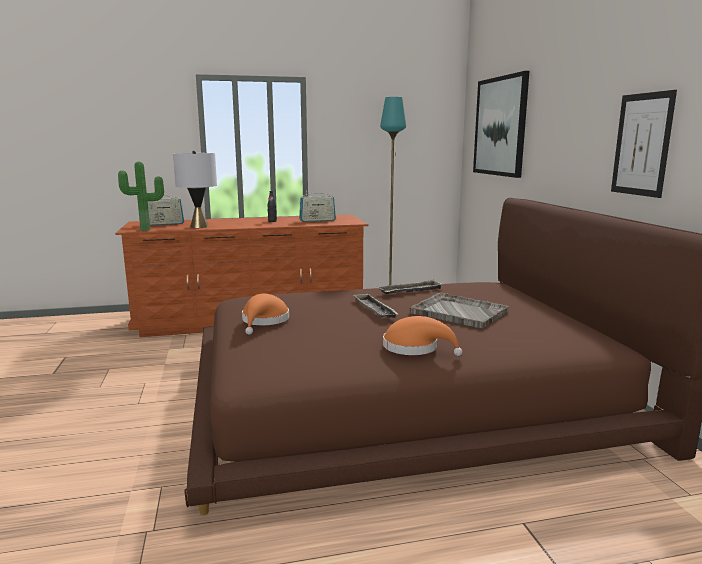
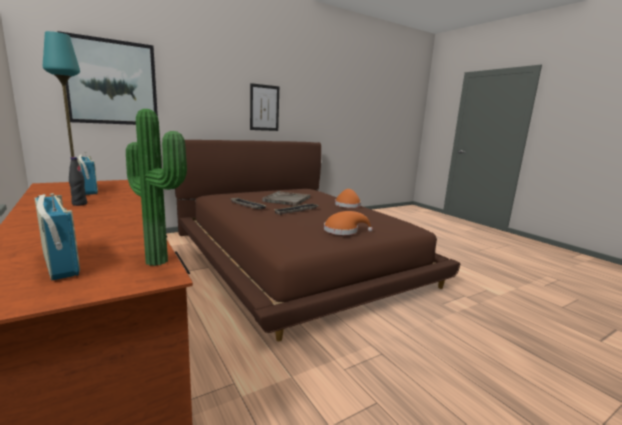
camera: 110 degrees left, 0 degrees up
(199, 226) = (120, 231): grey table lamp -> none

